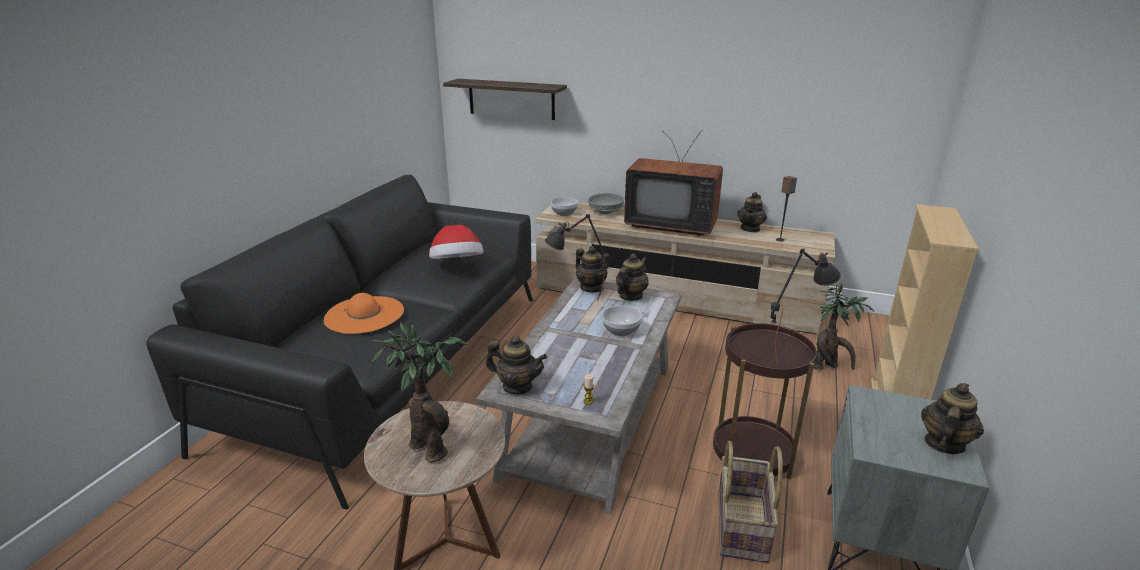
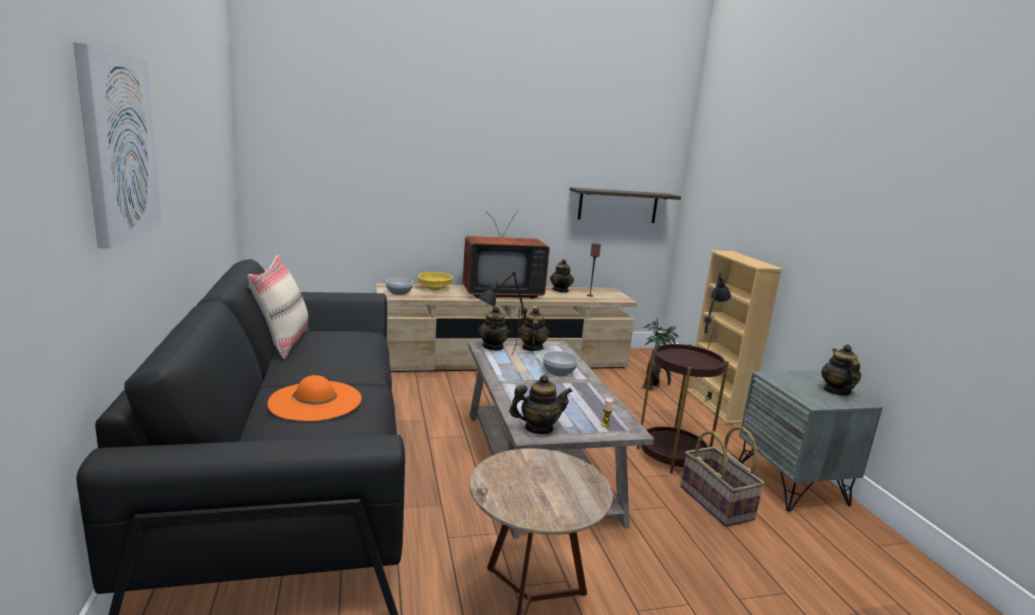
camera: 35 degrees left, 10 degrees down
(209, 99) = (118, 146): none -> picture
(411, 254) = (282, 342): none -> beige pillow
(428, 446) = (539, 489): potted plant -> none
(457, 266) = (354, 345): hat -> none
(511, 99) = (326, 184): shelf -> shelf (618, 205)
(591, 288) = (493, 347): teapot -> teapot turned 75 degrees clockwise
(605, 212) = (434, 288): grey bowl -> yellow bowl

